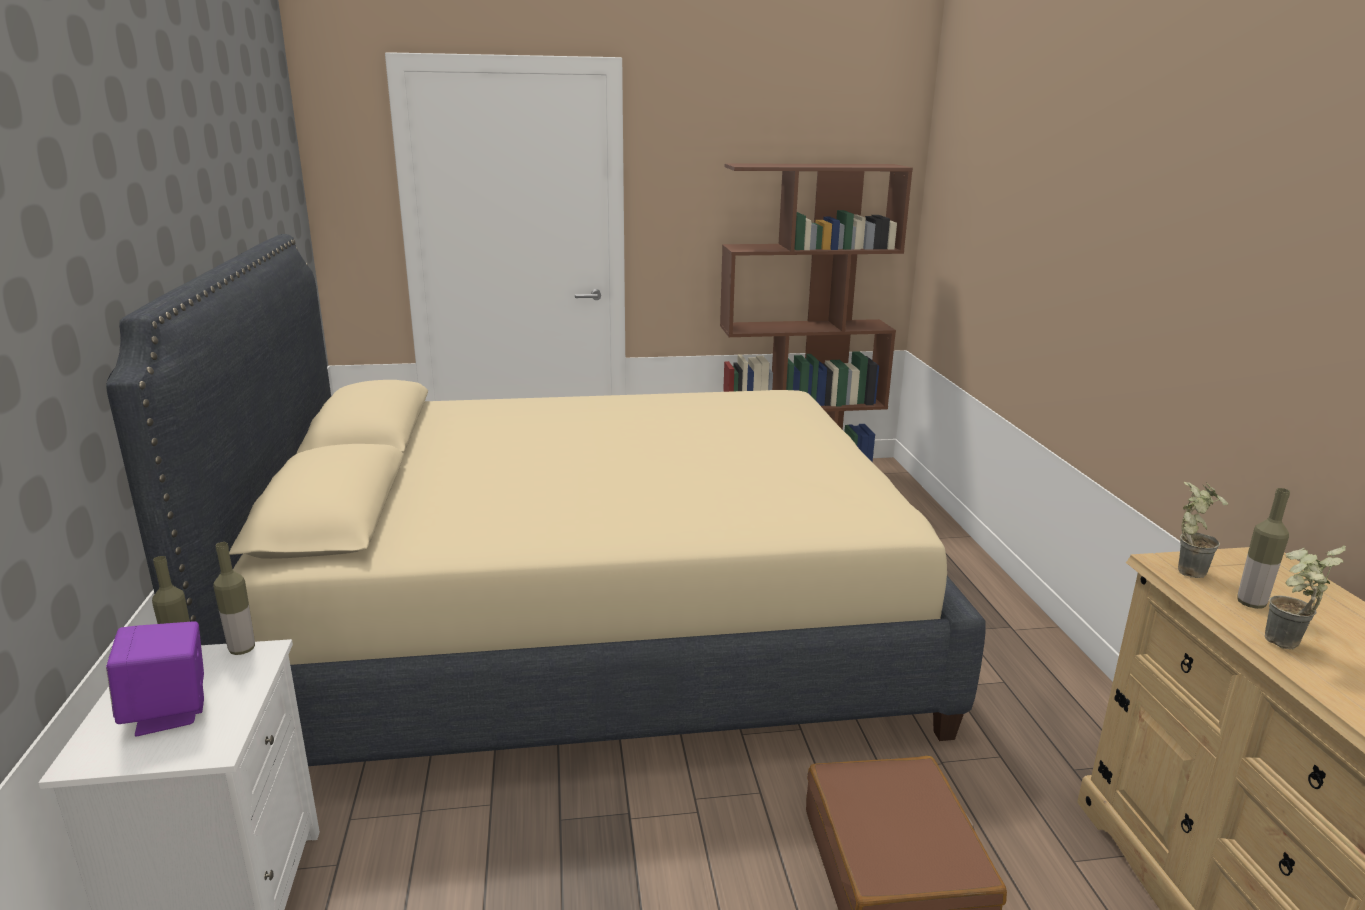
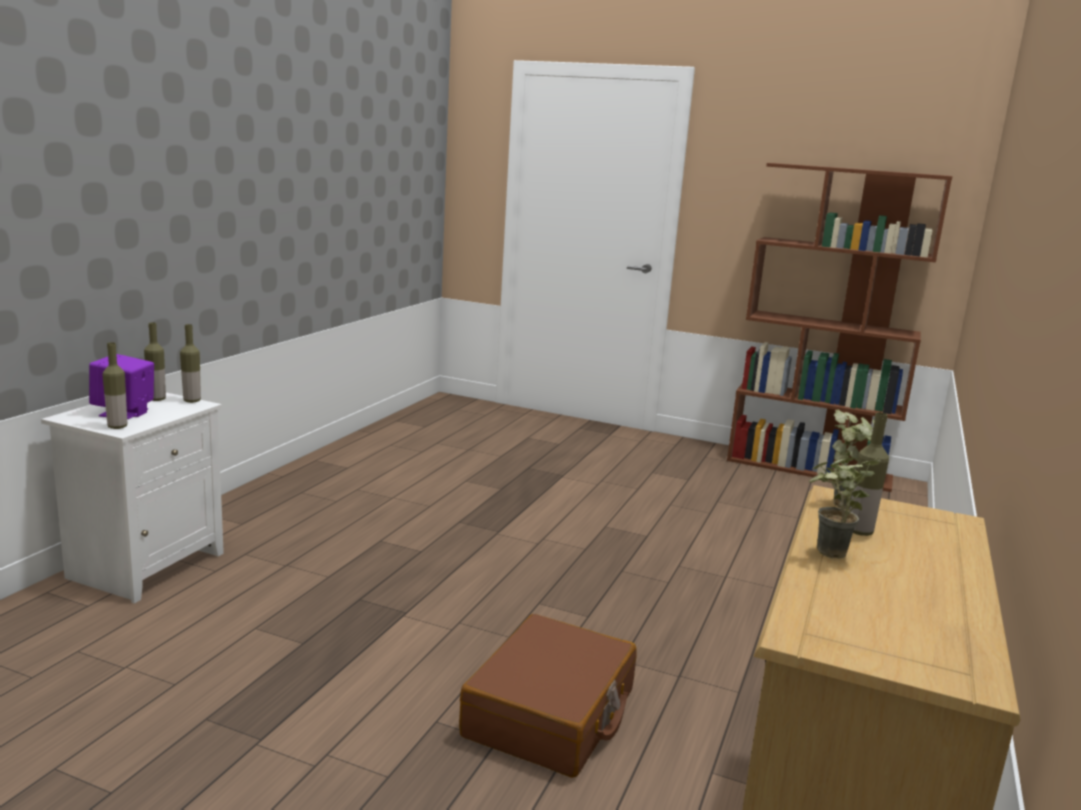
camera: 30 degrees right, 5 degrees down
(196, 746) = (117, 427): none -> bottle
(590, 629) = (504, 513): beige bed -> none

